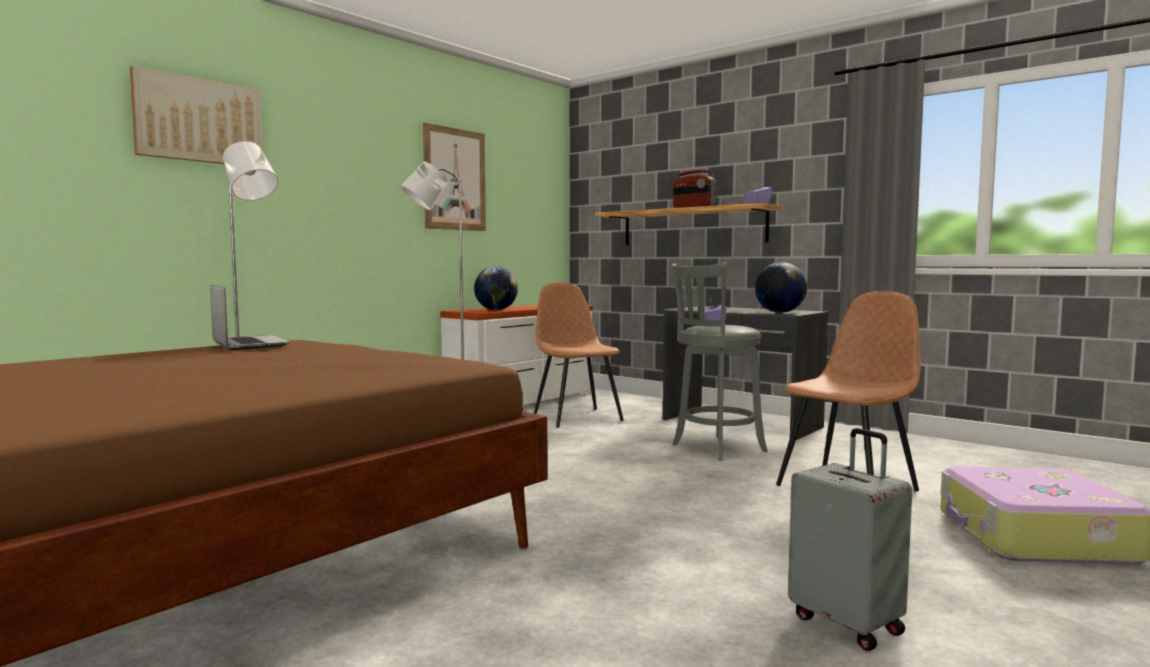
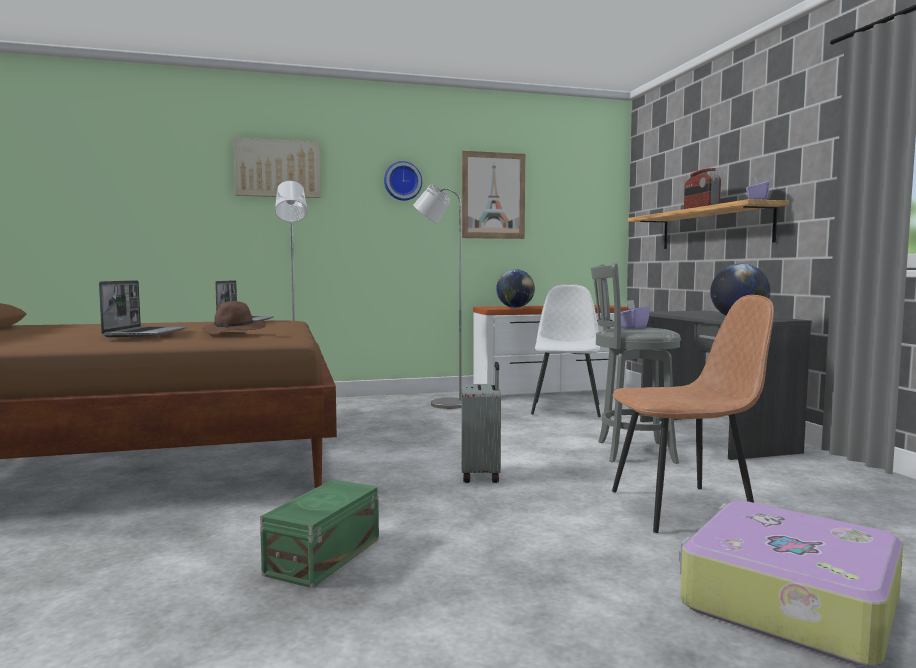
camera: 35 degrees right, 0 degrees up
(249, 372) = (146, 333): none -> laptop
(360, 154) = (402, 181): none -> wall clock
(378, 359) = (234, 332): none -> brown hat
(576, 417) = (566, 409): brown chair -> white chair
(694, 614) = (321, 556): none -> green storage box
(848, 623) = (406, 599): grey suitcase -> grey suitcase (482, 475)

